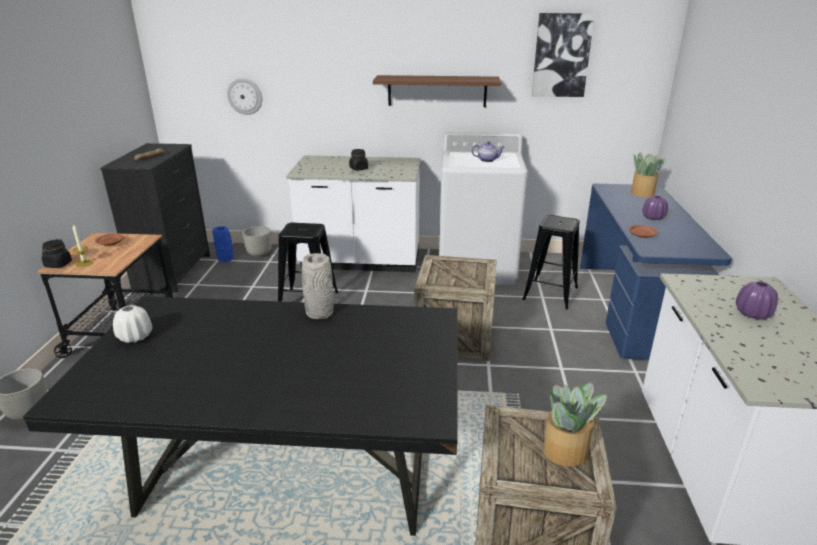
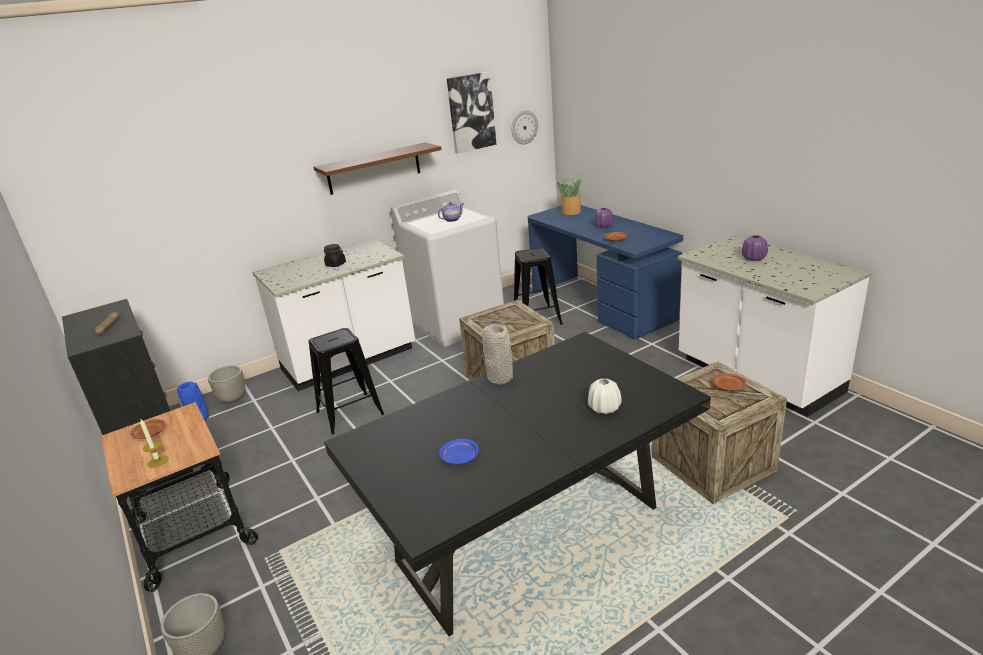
camera: 35 degrees left, 0 degrees up
(58, 264) = (126, 477): black jar -> none
(135, 337) = (386, 466): white vase -> white vase (604, 408)
(180, 360) = (459, 458): none -> blue plate
(245, 96) = (167, 225): wall clock -> wall clock (524, 127)
(566, 451) = (729, 387): potted plant -> brown plate

